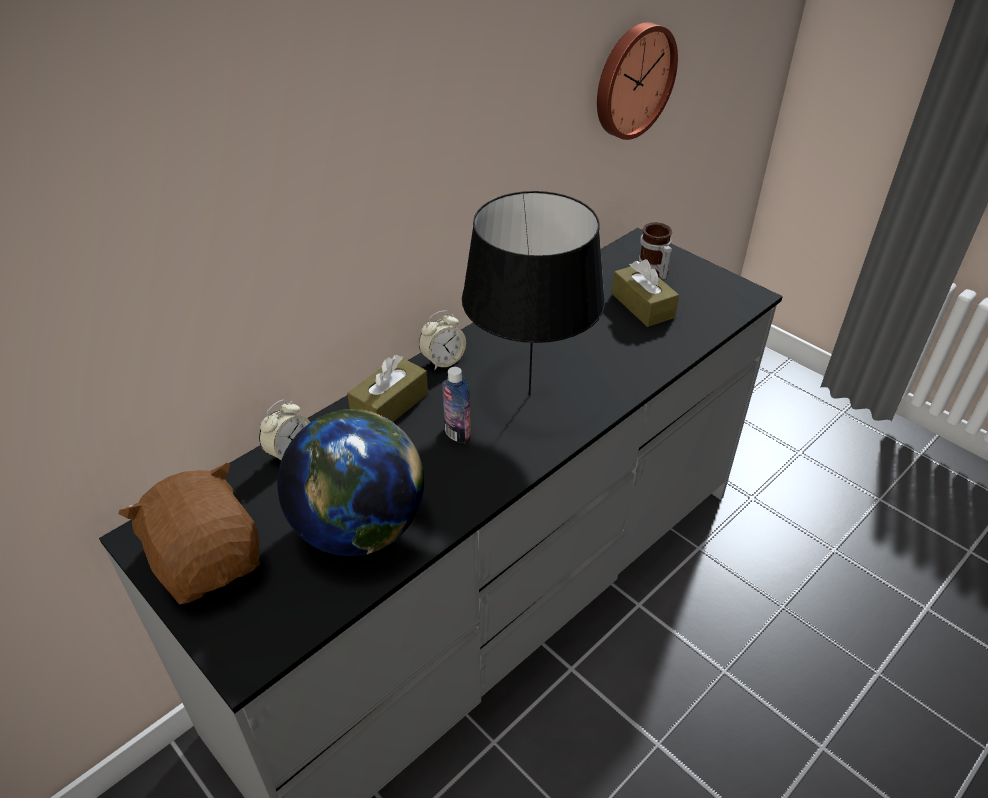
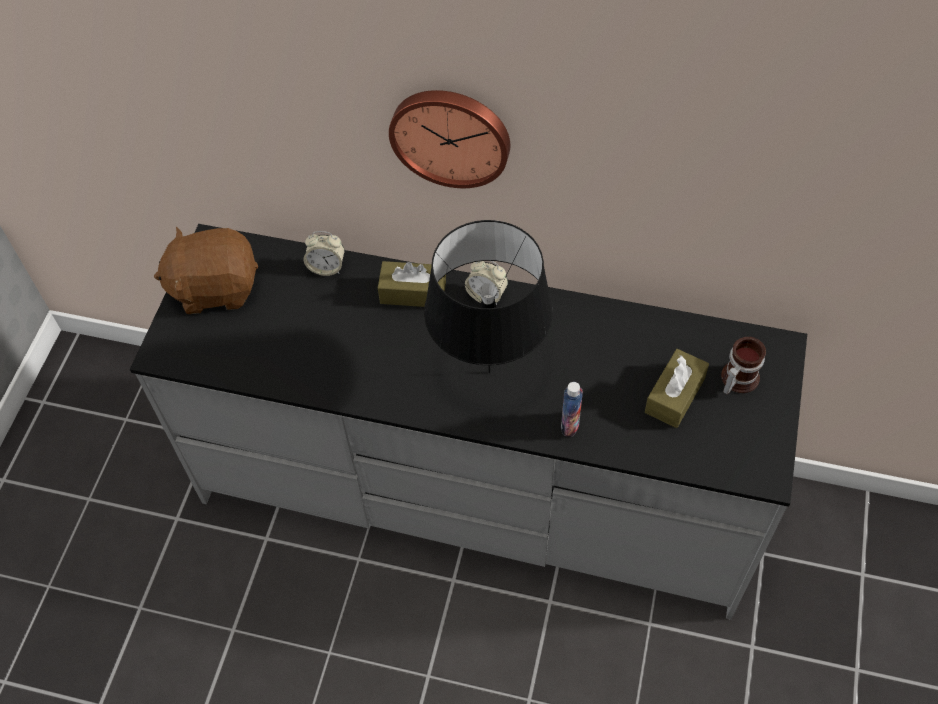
camera: 60 degrees right, 15 degrees up
(209, 561) = (215, 288): brown plush toy -> brown plush toy turned 120 degrees counterclockwise
(360, 529) = (288, 347): globe -> none
(457, 434) = (413, 350): bottle -> bottle (570, 425)
(632, 80) = (823, 207): wall clock -> wall clock (451, 135)

